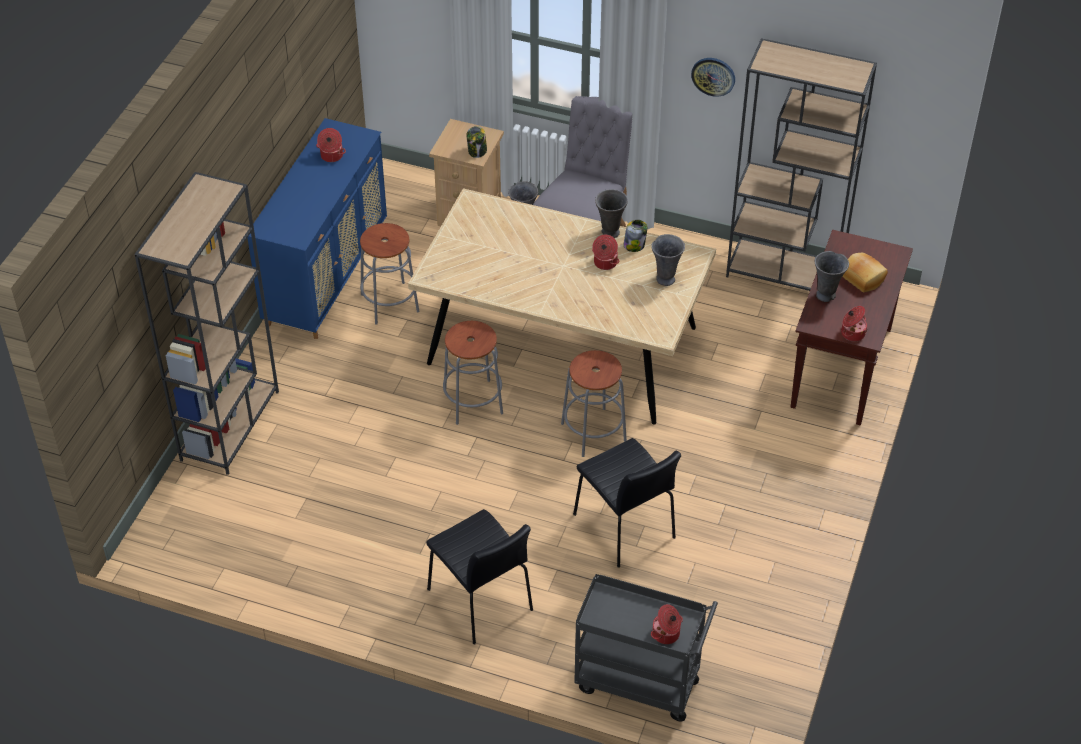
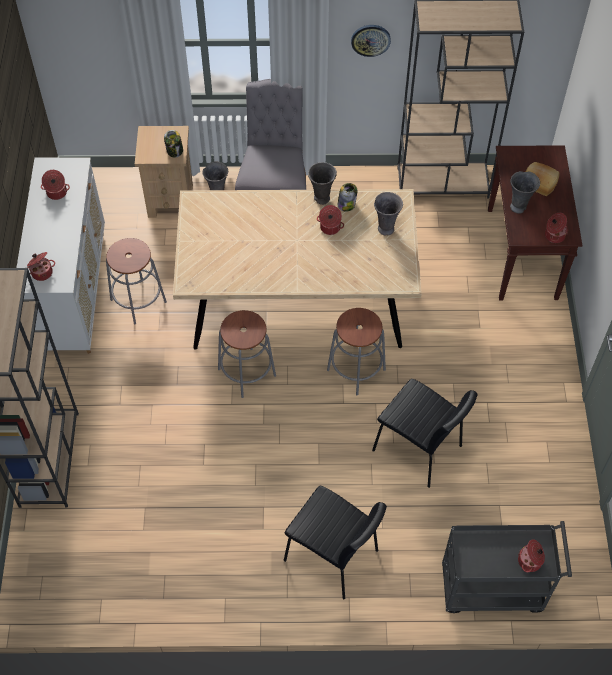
camera: 20 degrees left, 10 degrees up
(283, 224) = (42, 272): none -> cooking pot
(326, 276) = (73, 291): blue cabinet -> white cabinet

